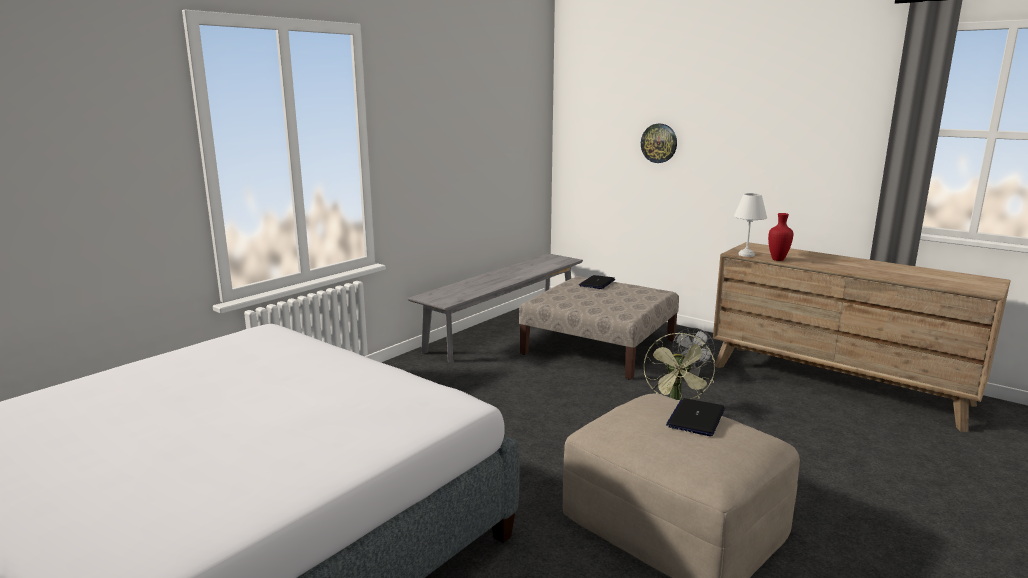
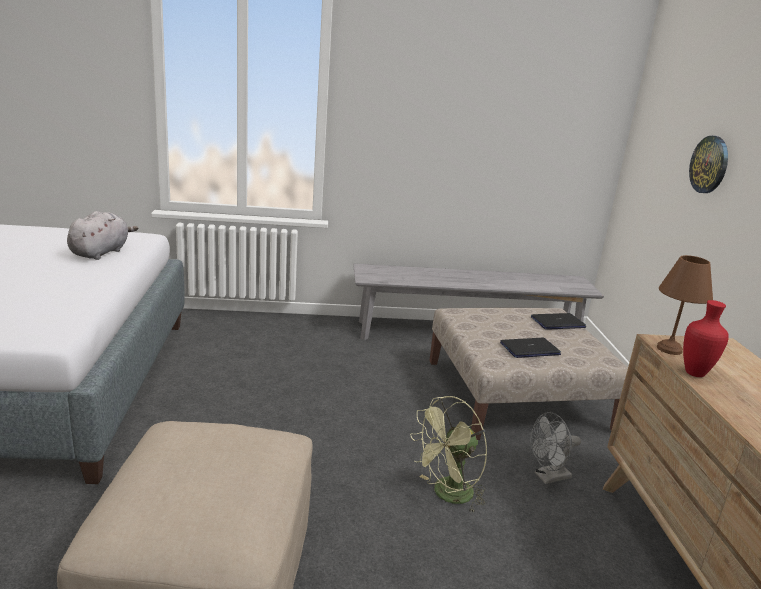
camera: 45 degrees right, 5 degrees up
(282, 352) = (101, 252): none -> grey plush toy
(696, 418) = (229, 474): laptop -> laptop (529, 349)
(745, 254) = (668, 348): white table lamp -> brown table lamp

